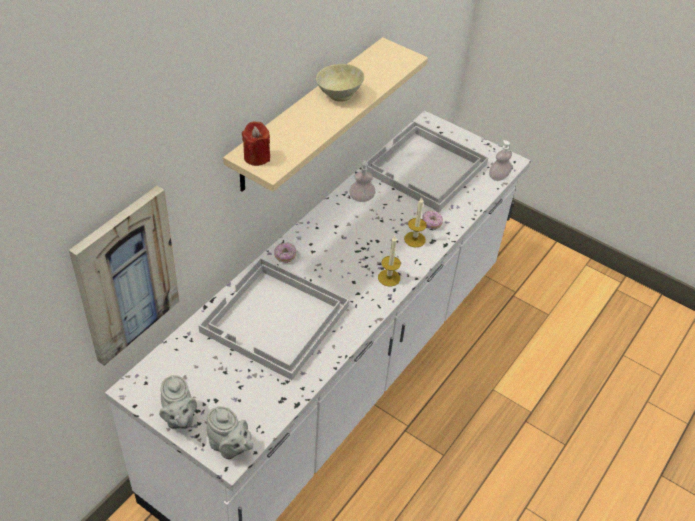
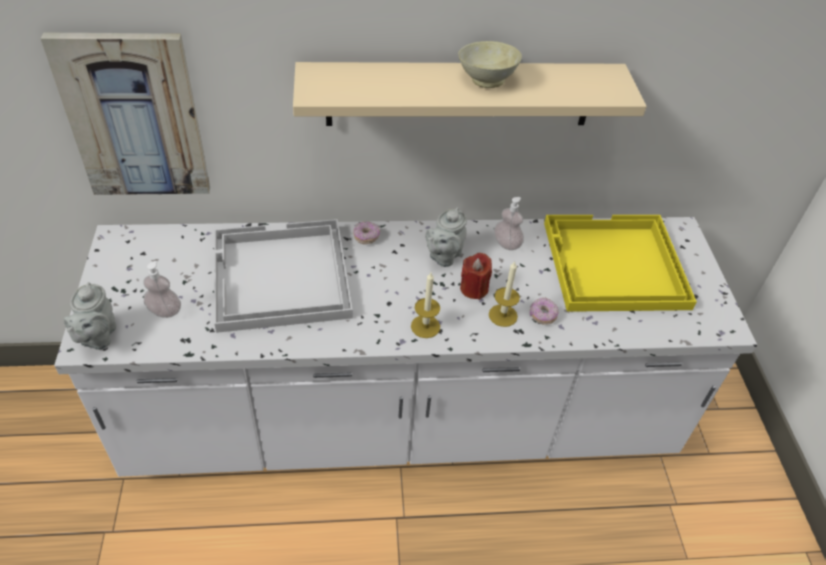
camera: 50 degrees right, 0 degrees up
(179, 418) = (104, 284): grey teapot -> grey teapot (443, 256)
(256, 157) = (320, 78): red candle -> red candle (474, 288)
(425, 168) = (613, 265): white tray -> yellow tray
(498, 177) = (688, 331): soap dispenser -> soap dispenser (165, 311)

